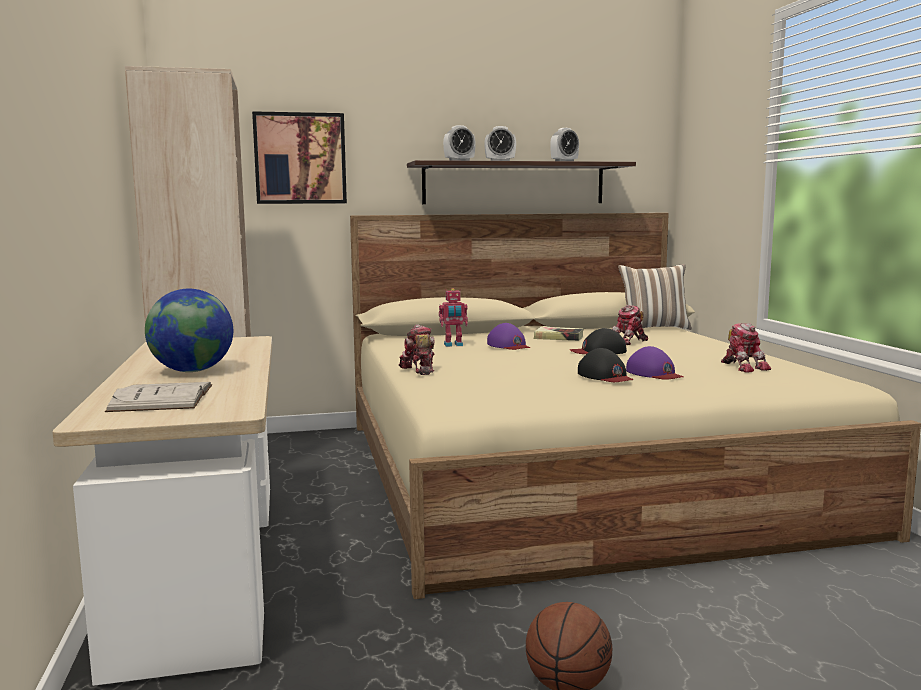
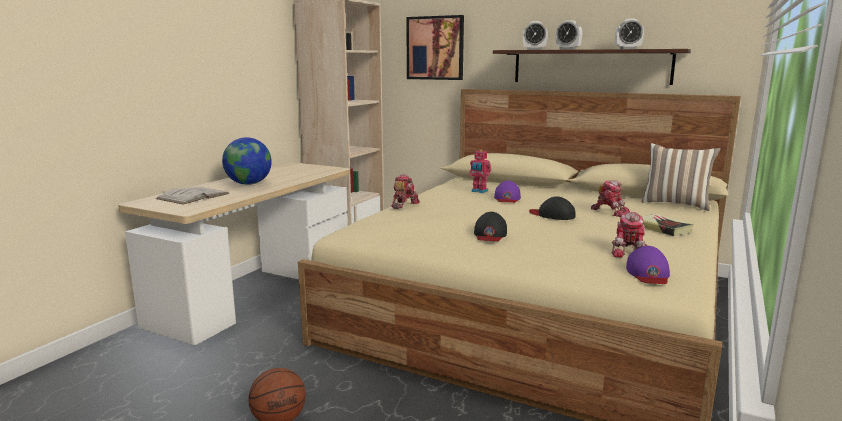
camera: 40 degrees right, 5 degrees up
(558, 338) = (569, 198): book -> book (663, 228)
(628, 342) = (610, 212): toy robot -> toy robot turned 150 degrees counterclockwise
(654, 373) = (536, 240): purple cap -> purple cap (648, 273)

